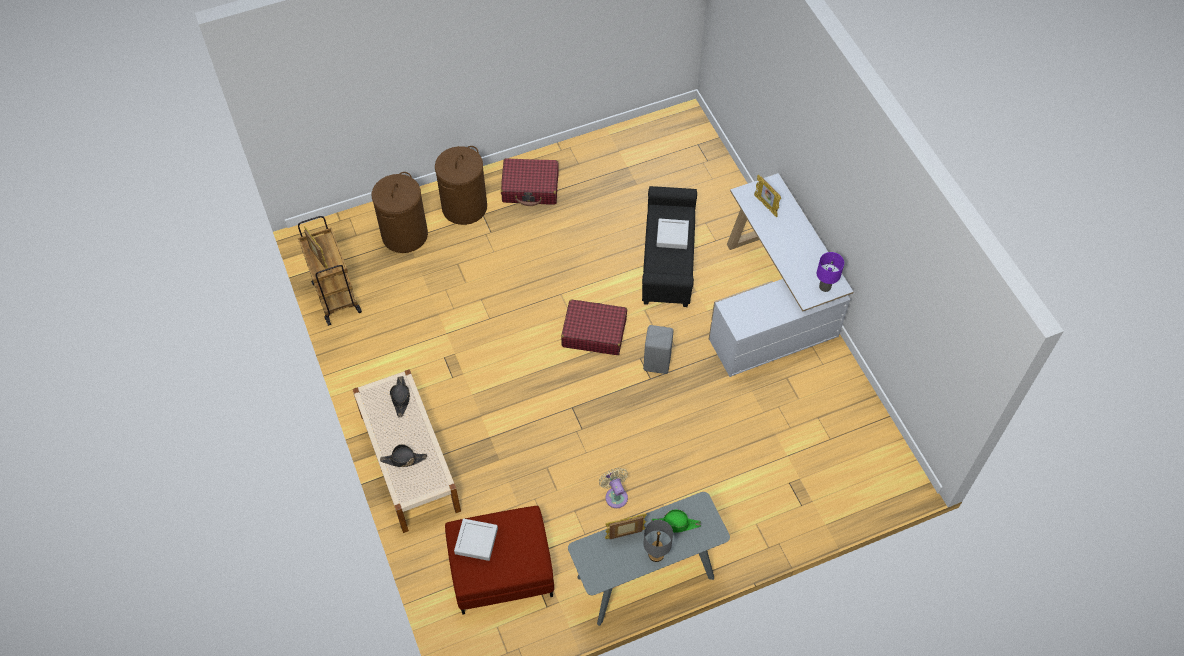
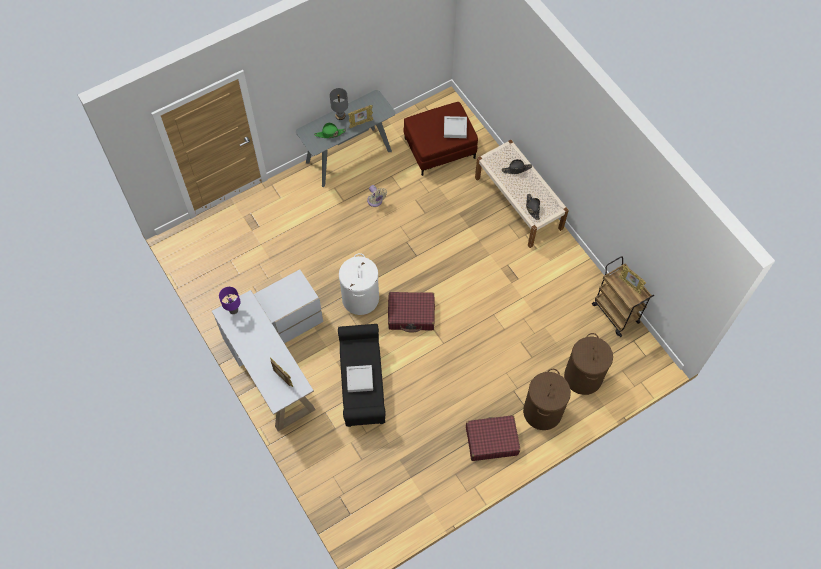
camera: 170 degrees right, 5 degrees up
(656, 362) = (360, 298): grey stool -> white laundry basket

